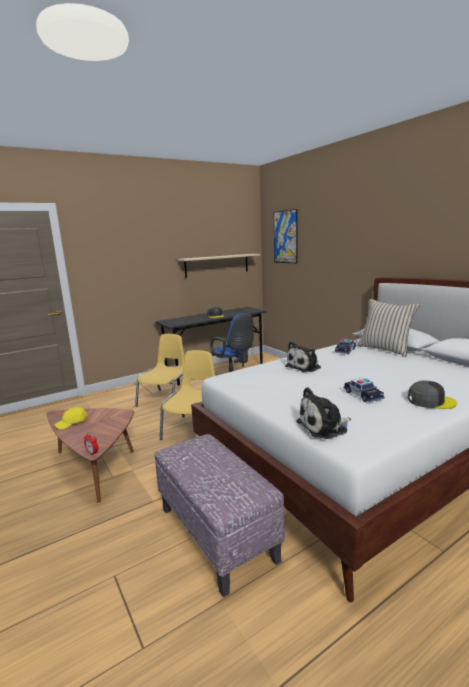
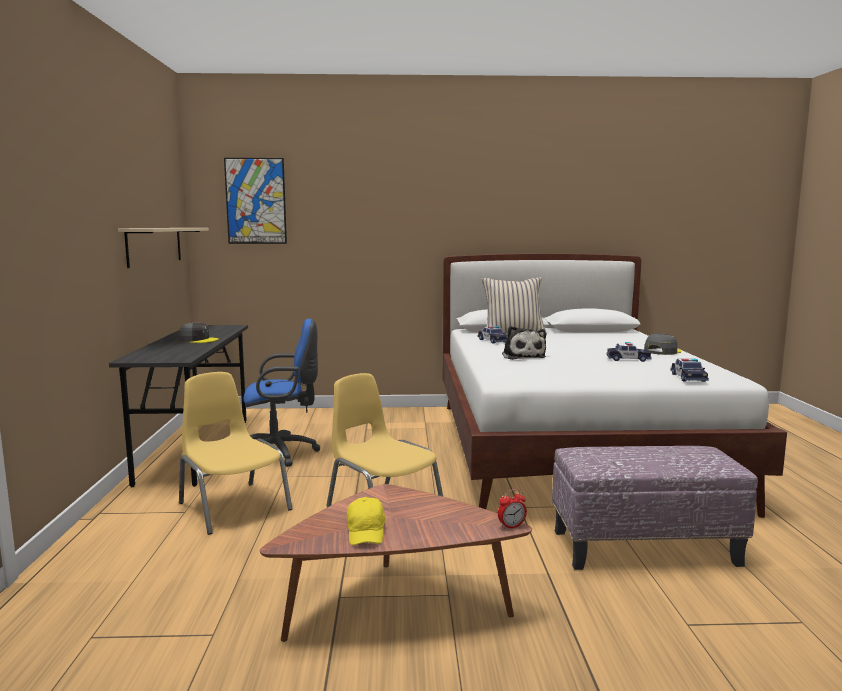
camera: 60 degrees left, 5 degrees down
(324, 427) = (688, 377): plush toy -> toy car

